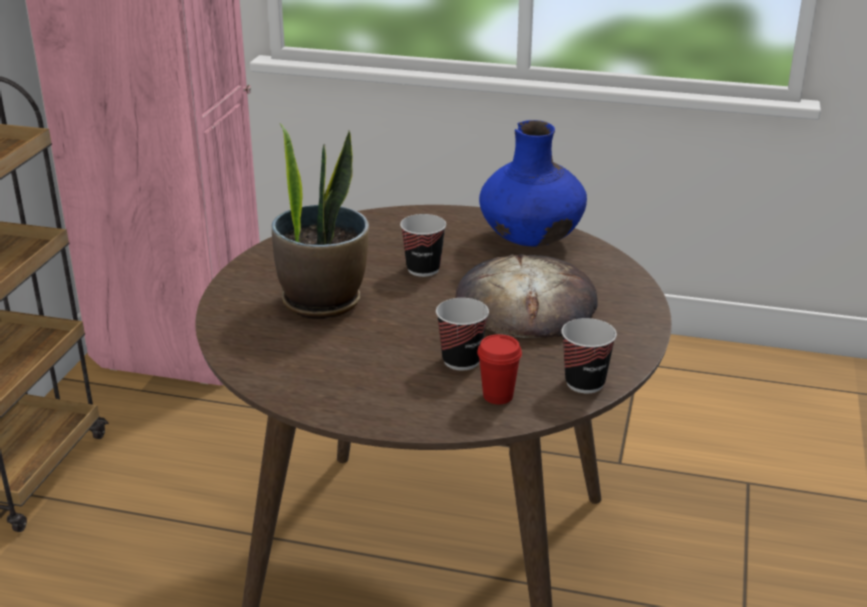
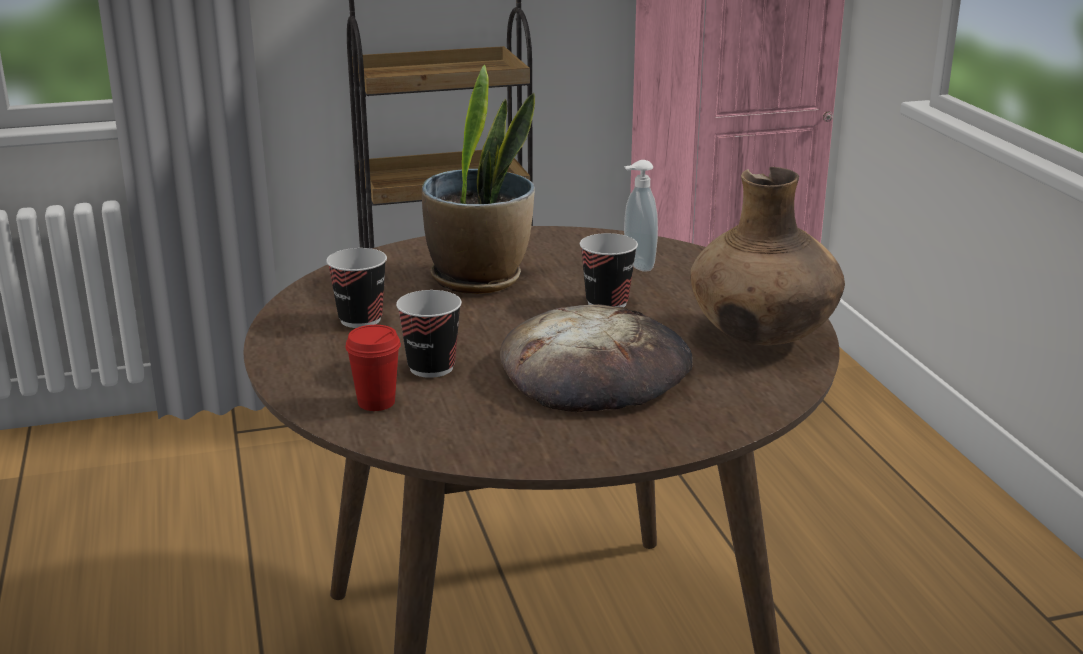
camera: 60 degrees right, 5 degrees down
(372, 240) = (636, 266): none -> soap dispenser
(531, 240) = (763, 337): blue vase -> brown vase
(585, 383) = (451, 443): cup -> cup (360, 319)

